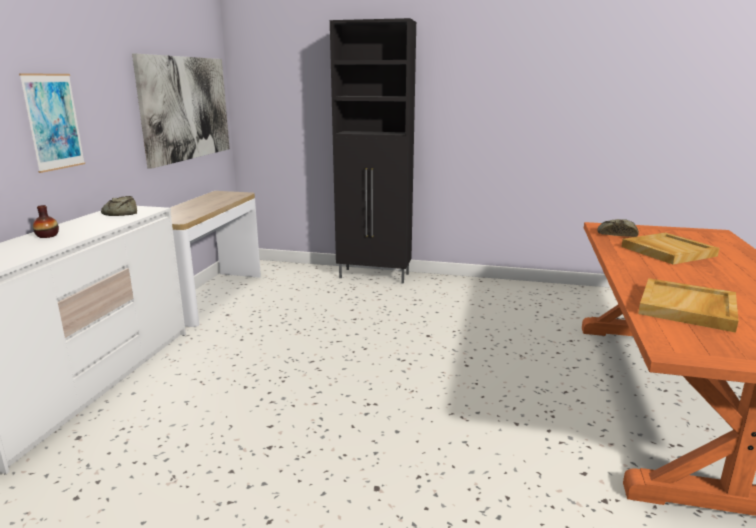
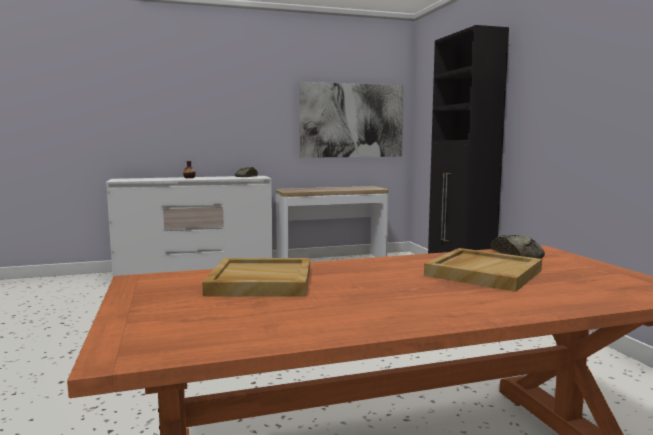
camera: 60 degrees right, 10 degrees down
(53, 122) = (224, 120): picture -> none

